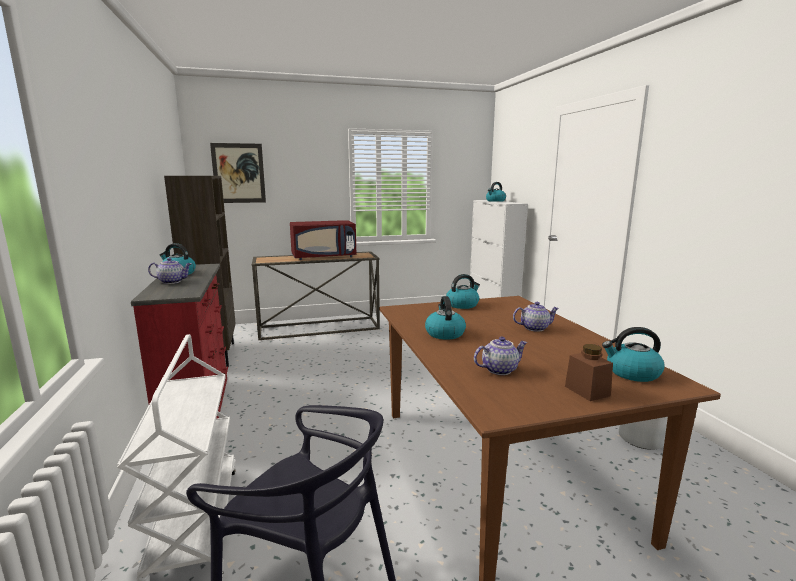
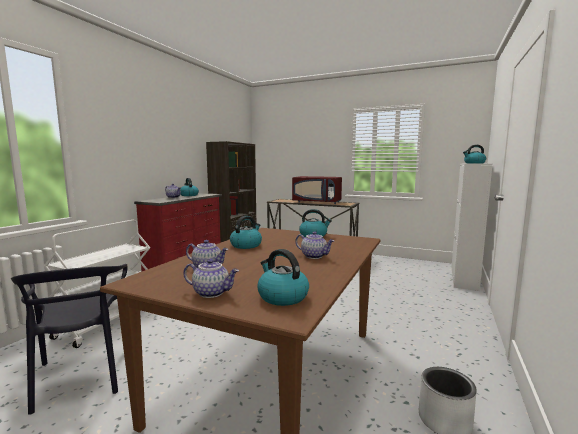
camera: 40 degrees right, 5 degrees down
(238, 173) = (279, 144): picture -> none
(587, 391) = (212, 293): brown jar -> teapot

